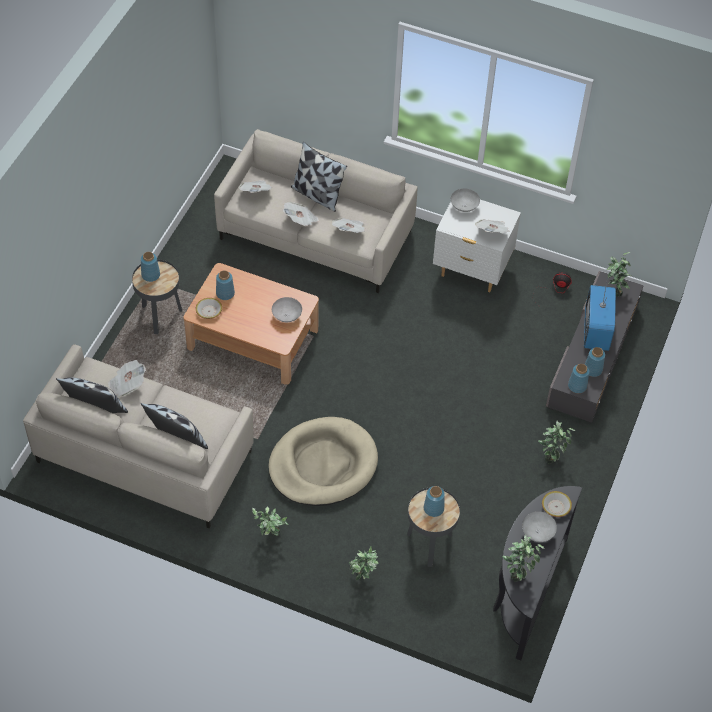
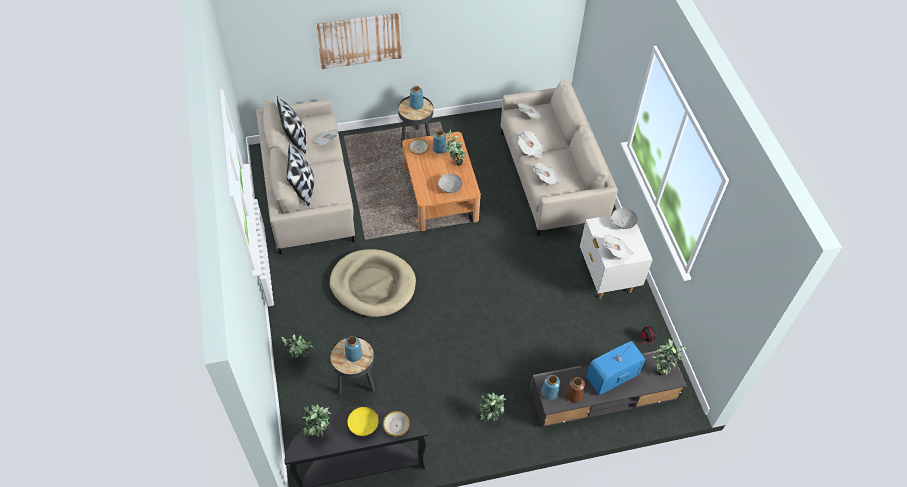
camera: 55 degrees right, 0 degrees up
(80, 249) = (360, 40): none -> picture
(270, 536) = (296, 289): potted plant -> potted plant (454, 163)
(317, 195) = (559, 146): pillow -> none
(537, 533) = (363, 425): grey bowl -> yellow bowl
(592, 369) = (574, 394): blue vase -> brown vase

